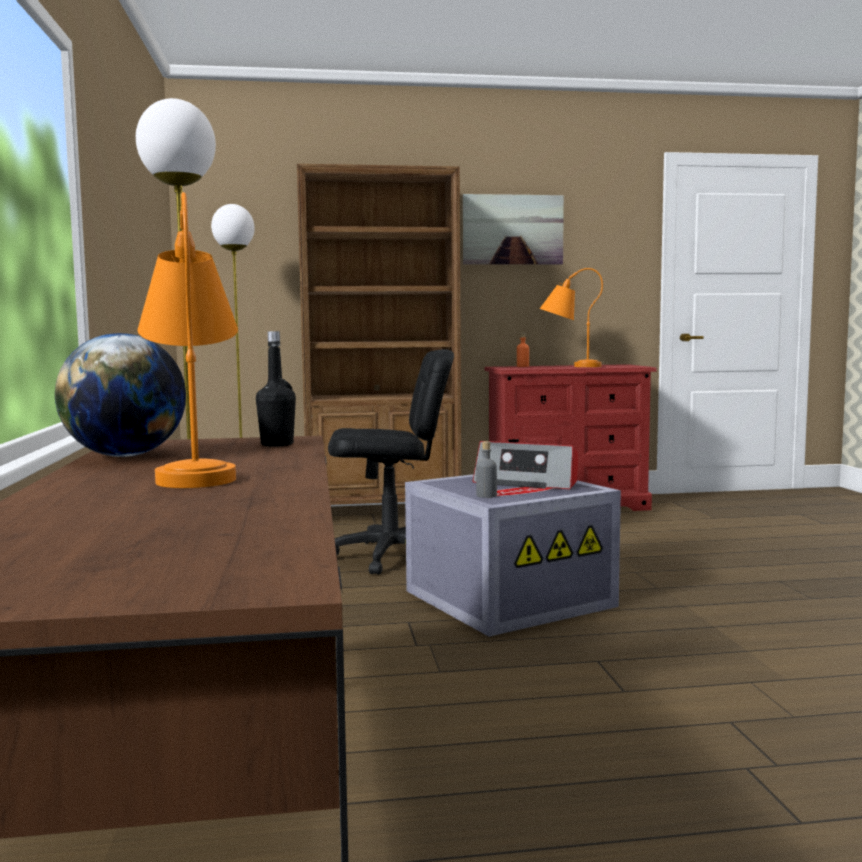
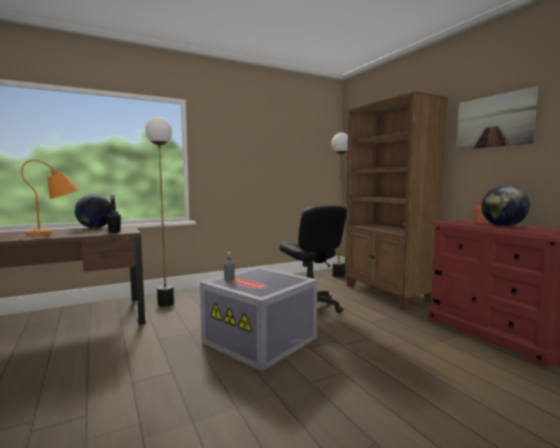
camera: 70 degrees right, 0 degrees up
(527, 482) = (270, 282): radio -> none
(568, 366) = (503, 226): orange table lamp -> globe

